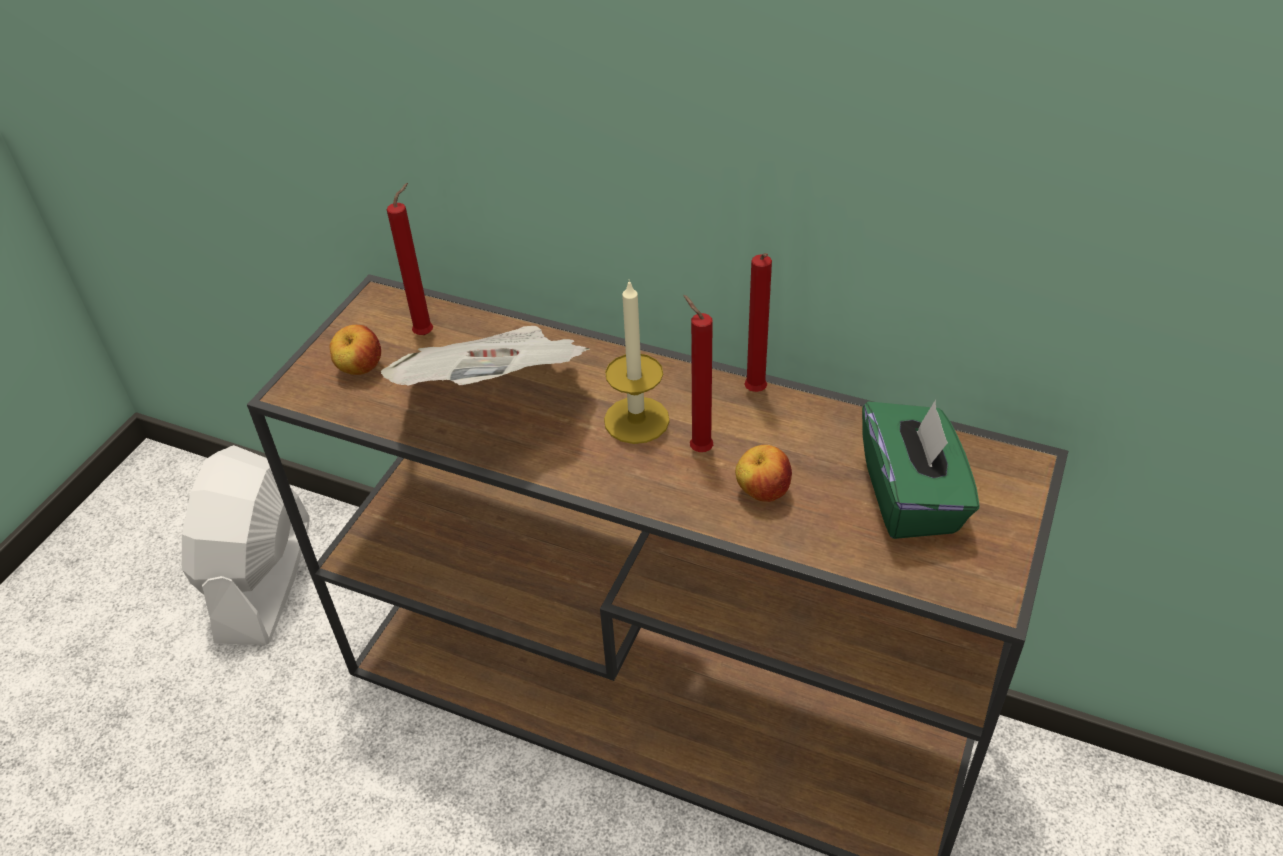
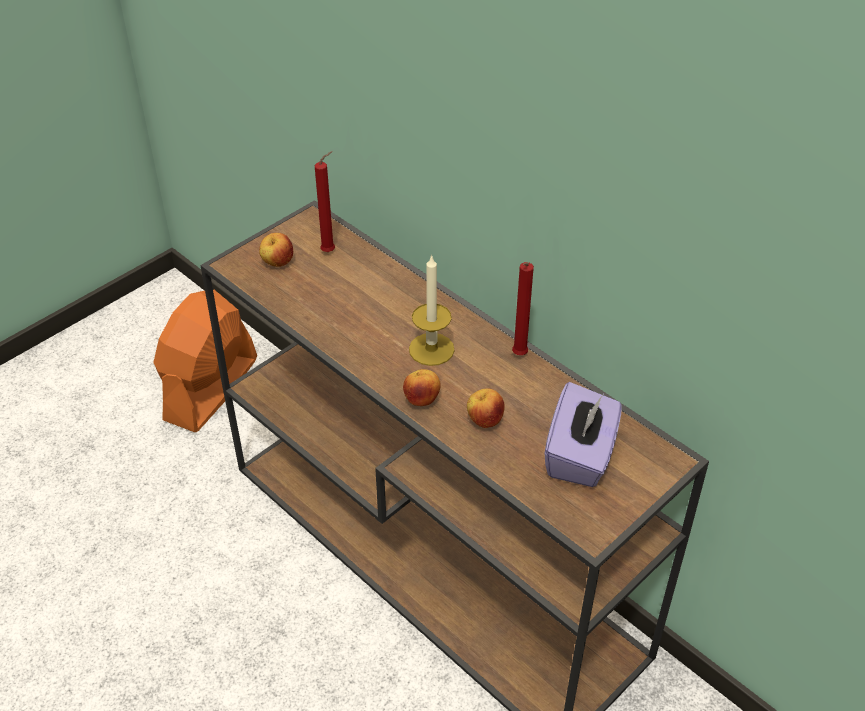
camera: 20 degrees right, 0 degrees up
(264, 580) = (211, 389): white fan -> orange fan
(496, 394) = (352, 305): newspaper -> none
(663, 492) = (421, 400): none -> apple
(698, 449) = (460, 380): red candle -> none
(911, 496) = (580, 455): green tissue box -> purple tissue box

